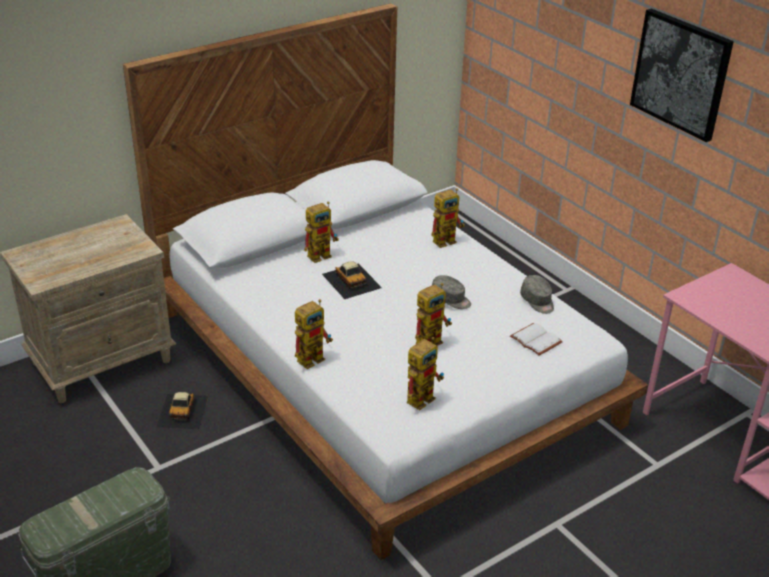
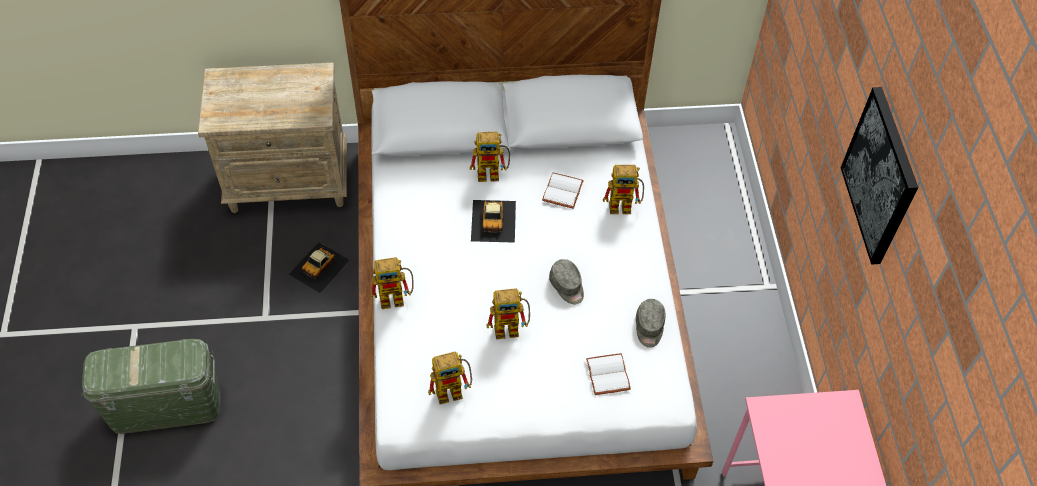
camera: 30 degrees right, 20 degrees up
(391, 246) = (563, 192): none -> white book

